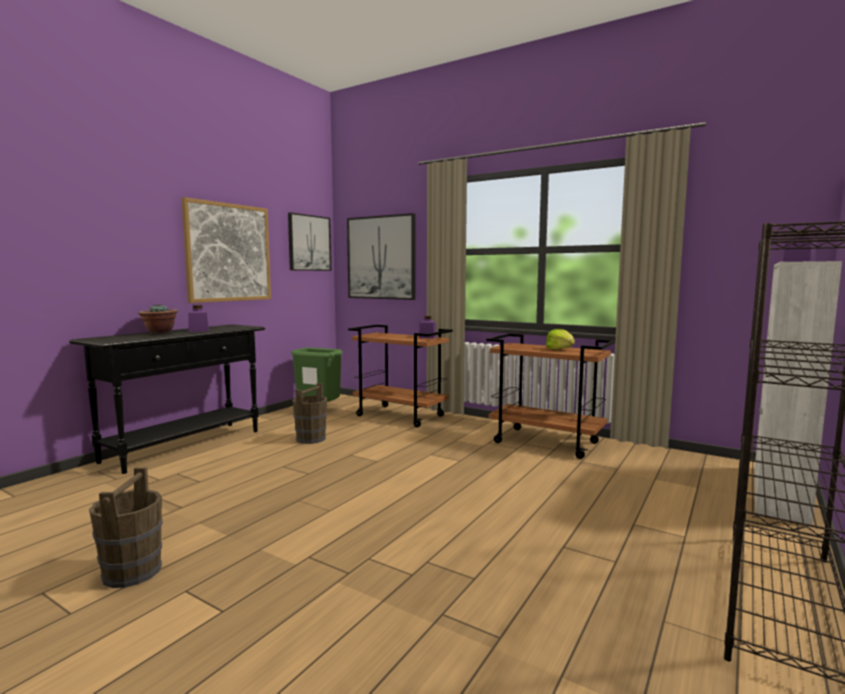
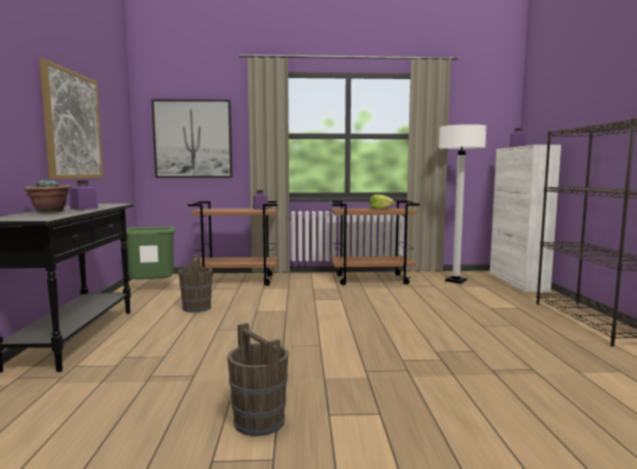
camera: 35 degrees left, 0 degrees up
(309, 243) = (119, 121): picture -> none
(666, 469) = (456, 281): none -> white floor lamp

